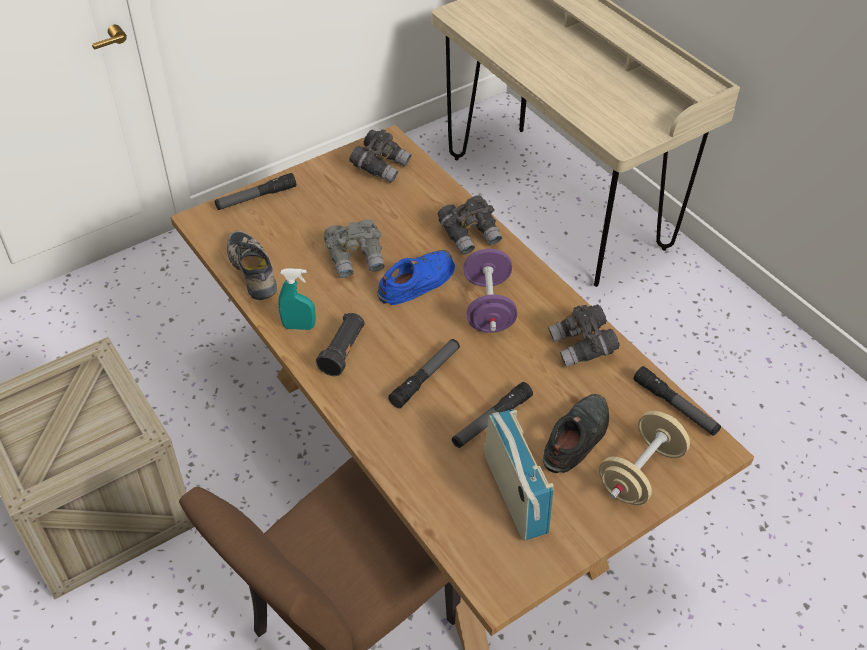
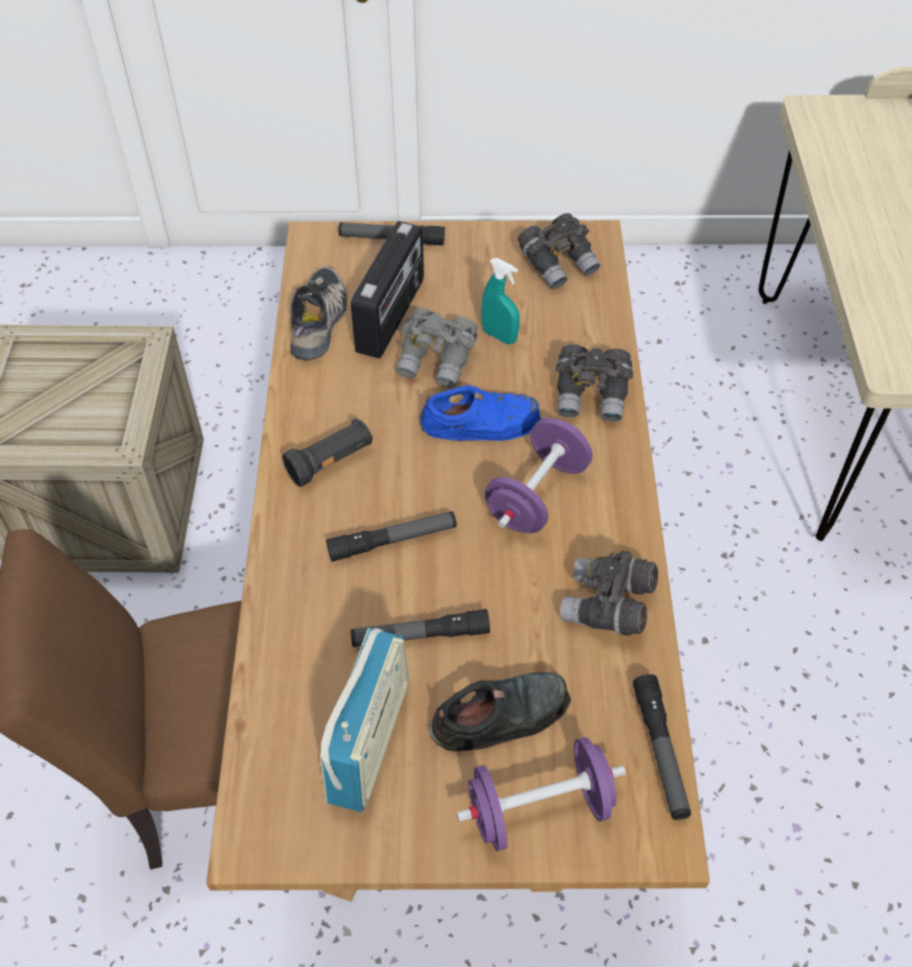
camera: 35 degrees right, 5 degrees up
(299, 326) = (310, 409): turquoise spray bottle -> turquoise spray bottle (499, 336)
(301, 245) = (392, 316): none -> radio
(640, 473) = (539, 809): beige dumbbell -> purple dumbbell

